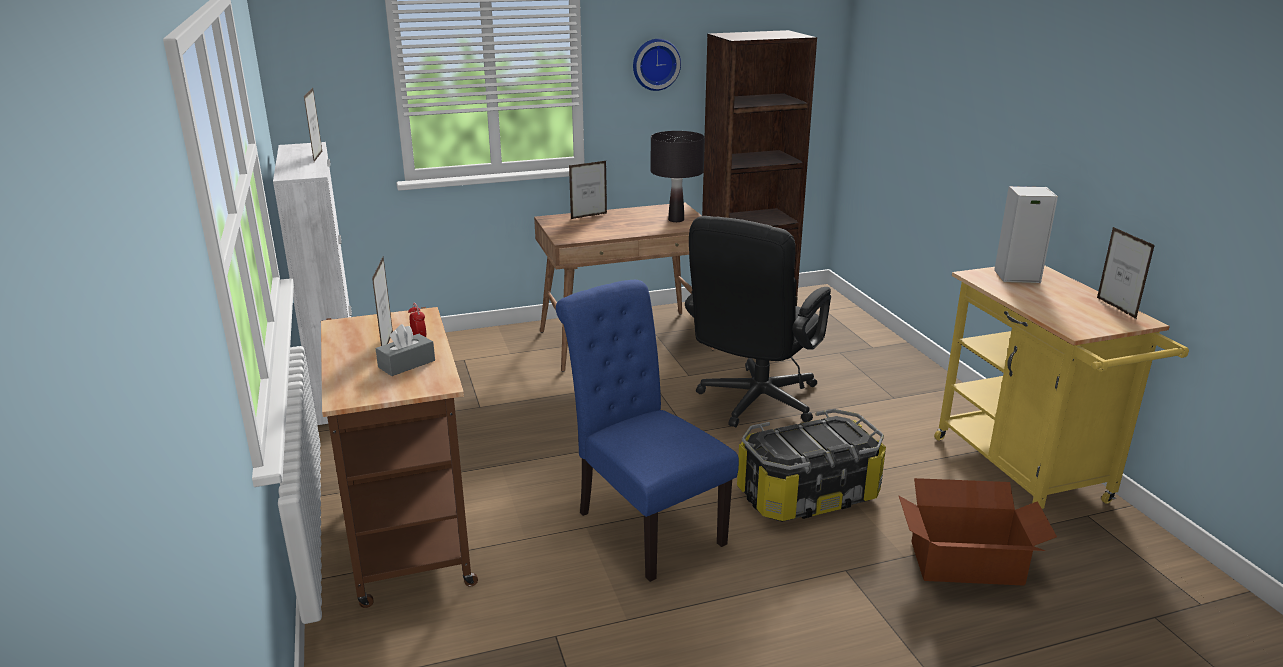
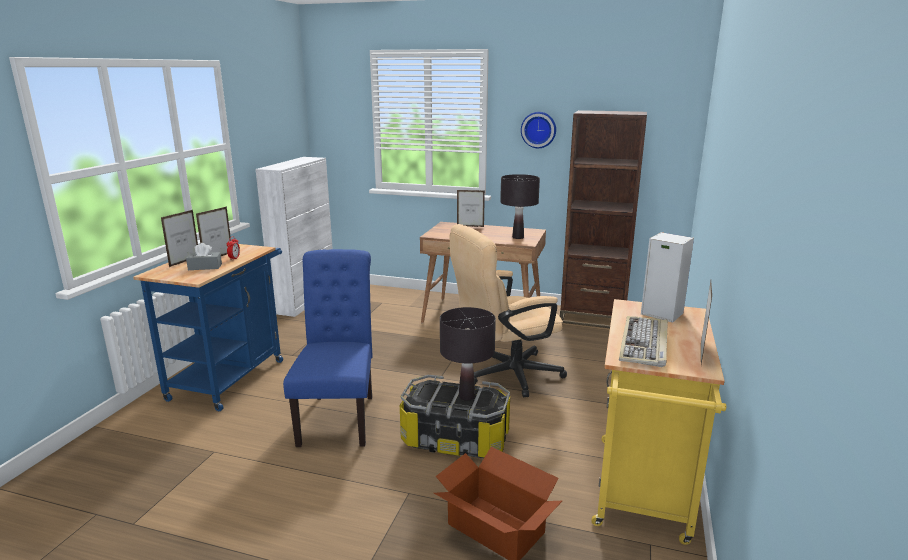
camera: 35 degrees right, 5 degrees down
(318, 157) = (302, 162): picture frame -> picture frame (185, 262)
(408, 534) = (231, 376): brown cart -> blue cart
(753, 404) = (505, 375): black office chair -> beige office chair
(824, 435) = (466, 396): none -> black table lamp
(1062, 310) = (645, 344): none -> keyboard

